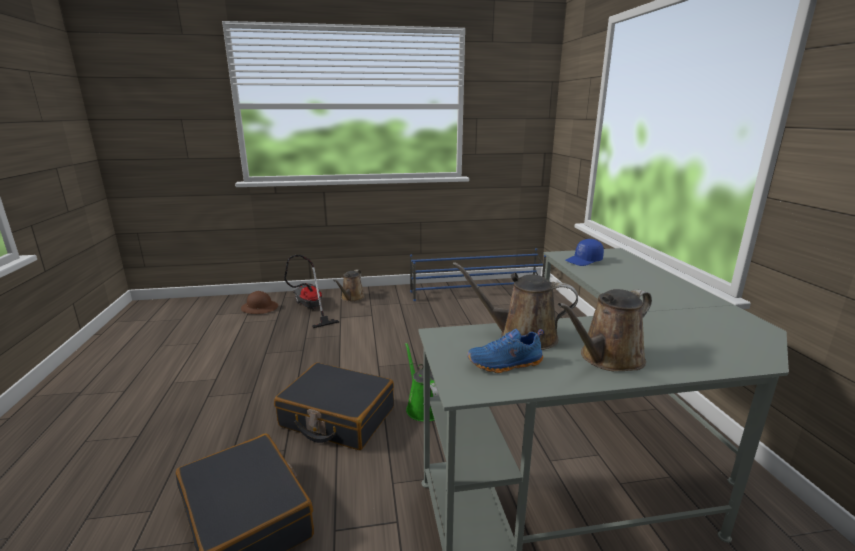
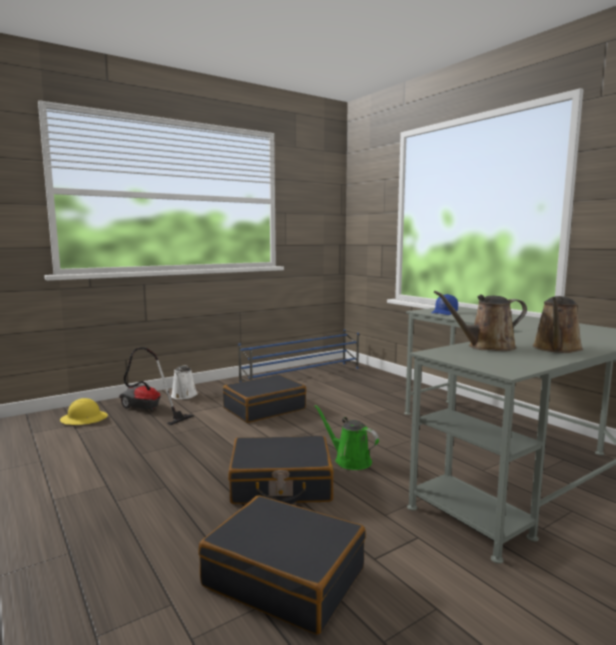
camera: 25 degrees left, 10 degrees down
(260, 308) = (84, 419): brown hard hat -> yellow hard hat
(351, 298) = (184, 396): brown watering can -> white watering can
(404, 326) = (264, 408): none -> black suitcase
(505, 364) = (506, 358): blue shoe -> none

